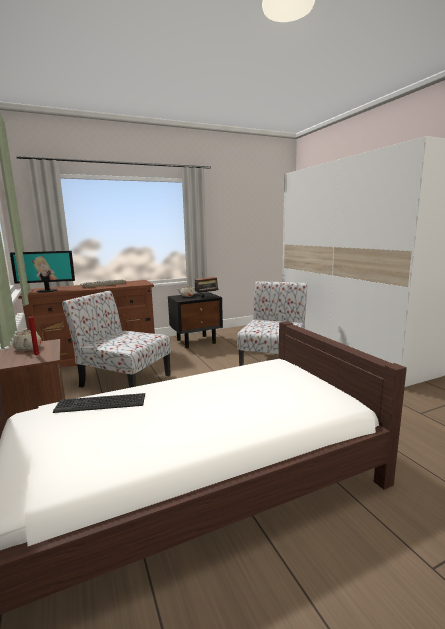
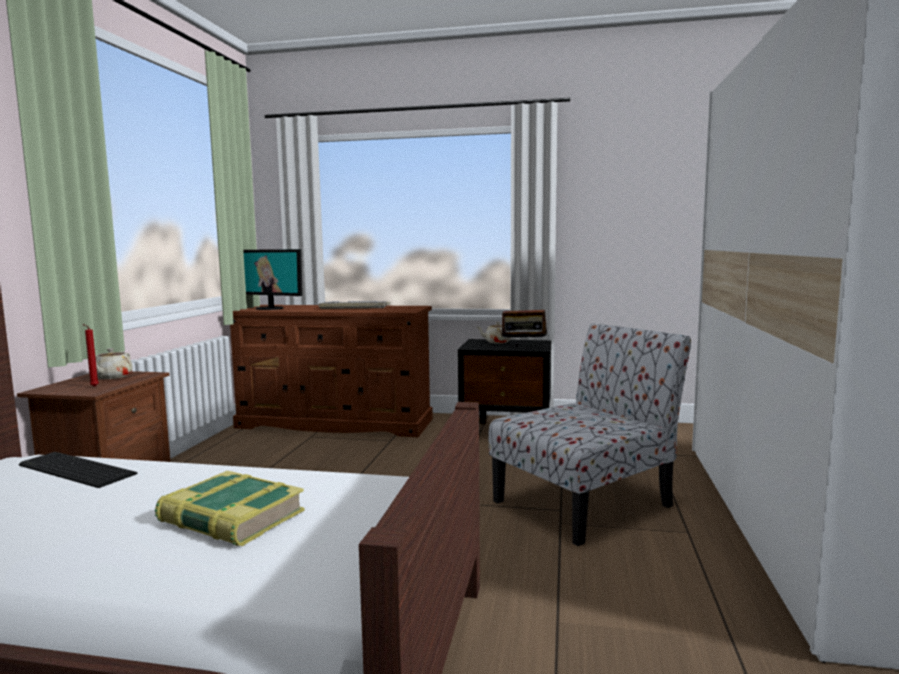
camera: 35 degrees right, 5 degrees down
(124, 380) = (310, 466): chair -> none
(244, 395) = (231, 518): none -> book

